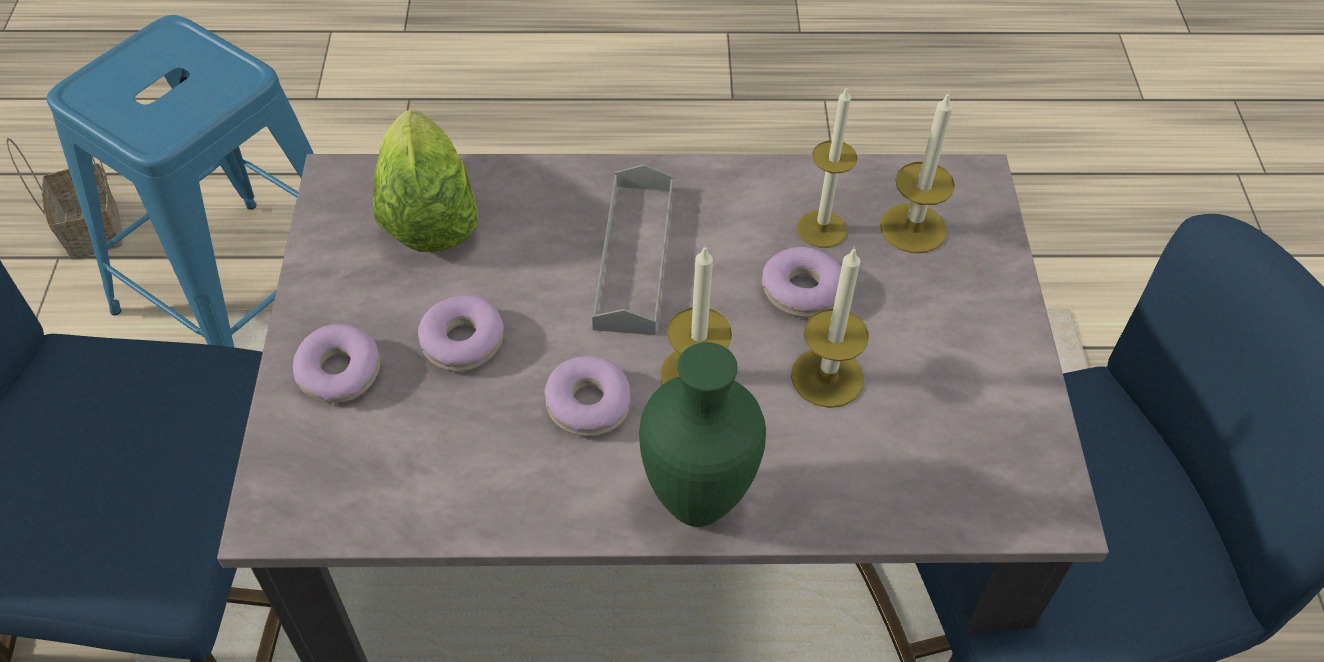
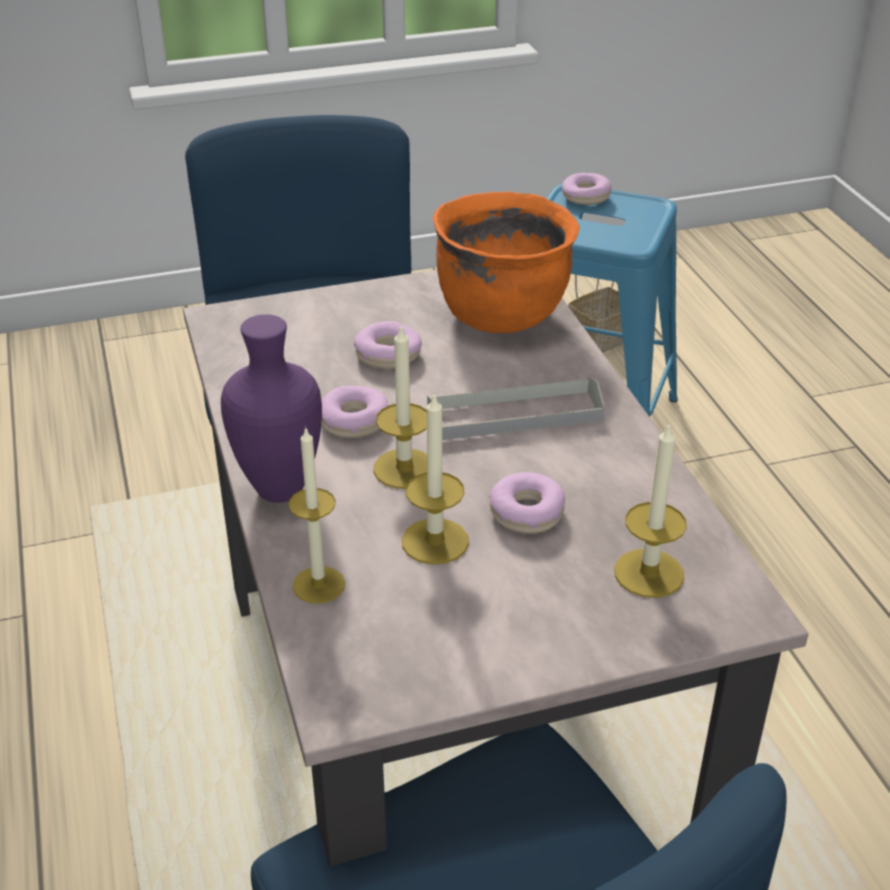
camera: 75 degrees right, 15 degrees down
(339, 373) = (338, 313): donut -> donut (585, 196)
(427, 214) = (501, 314): lettuce -> orange cooking pot
(700, 502) = (282, 491): green vase -> purple vase
(822, 229) = (610, 513): candle -> candle (318, 585)

